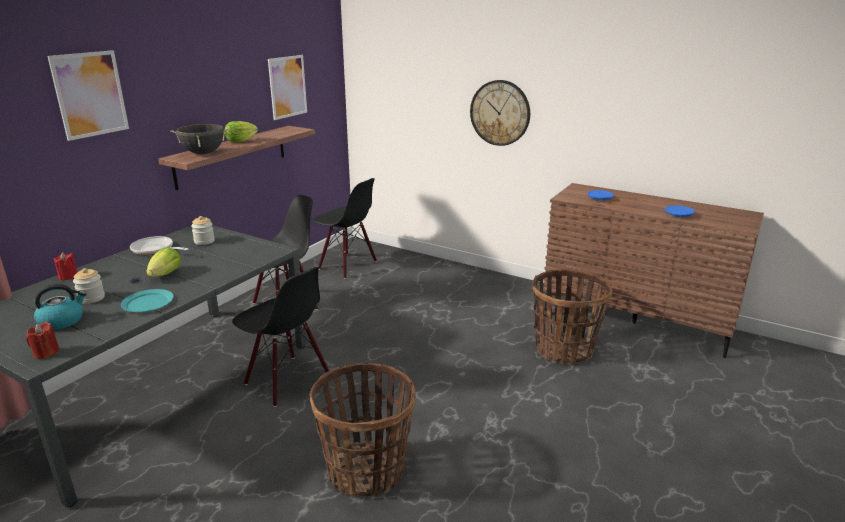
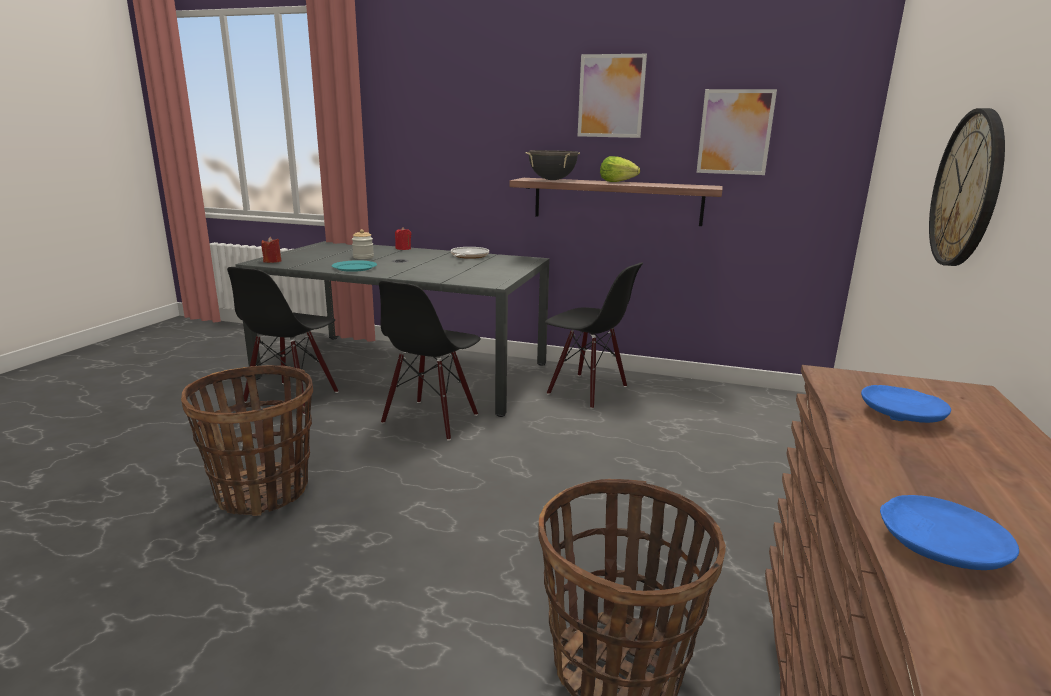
camera: 75 degrees right, 5 degrees down
(62, 321) = (323, 257): kettle -> none
(90, 94) = (470, 101): picture -> picture (611, 96)
(166, 274) = (414, 264): lettuce -> none
(204, 241) = (498, 264): jar -> none
(347, 265) = (728, 406): black chair -> black chair (292, 397)

